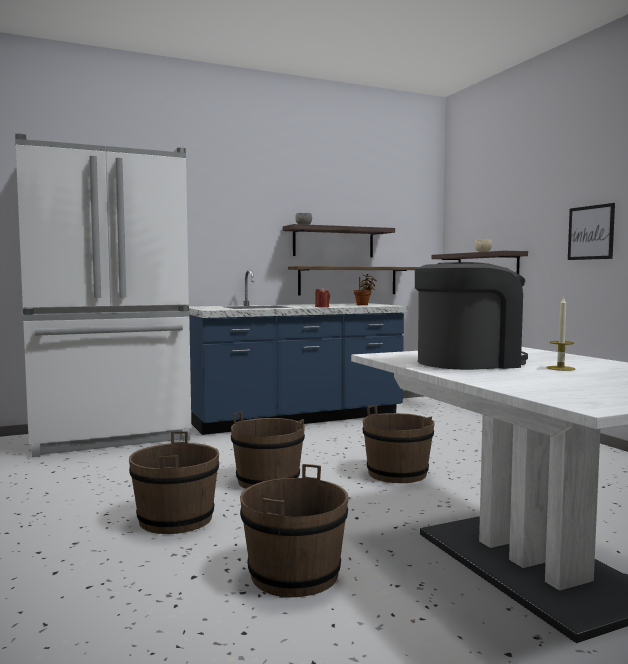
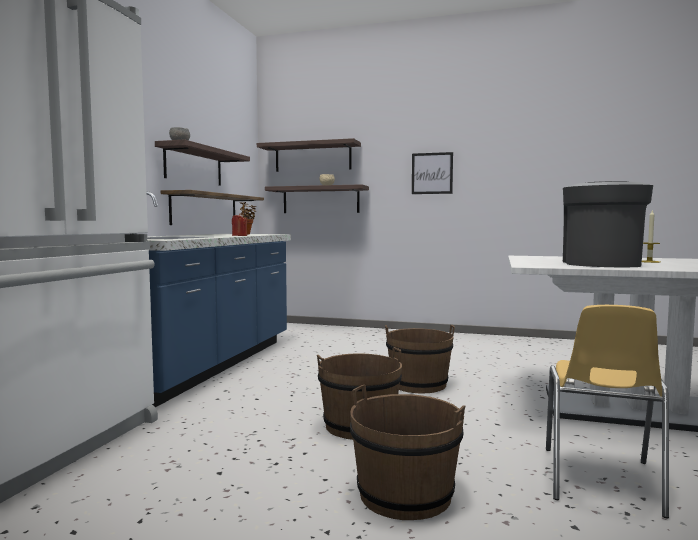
camera: 50 degrees left, 0 degrees up
(294, 574) = (600, 480): brown bucket -> yellow chair
(482, 220) = (313, 157): none -> shelf

